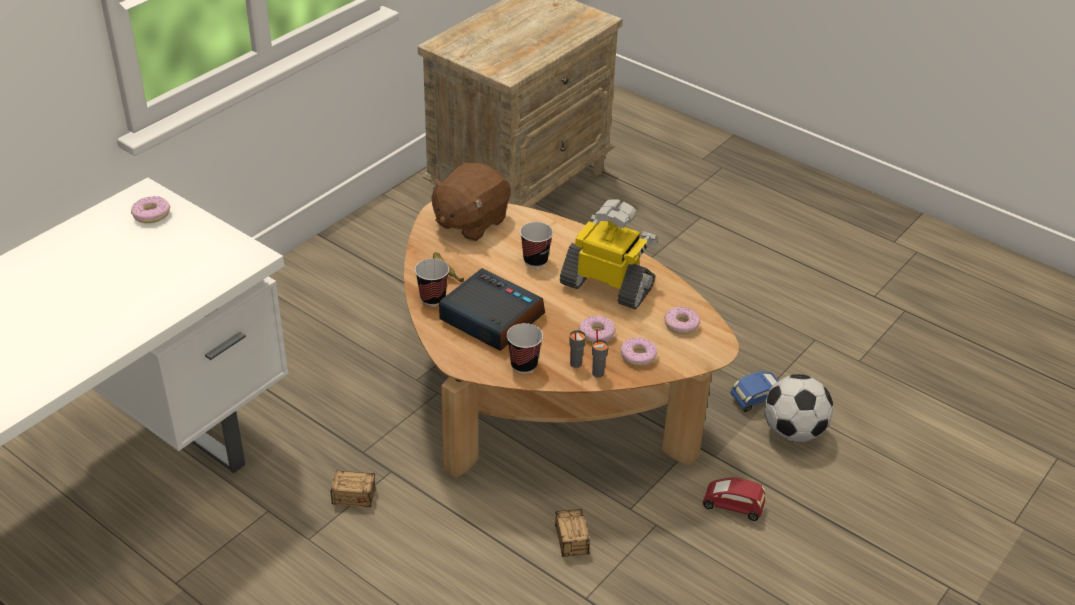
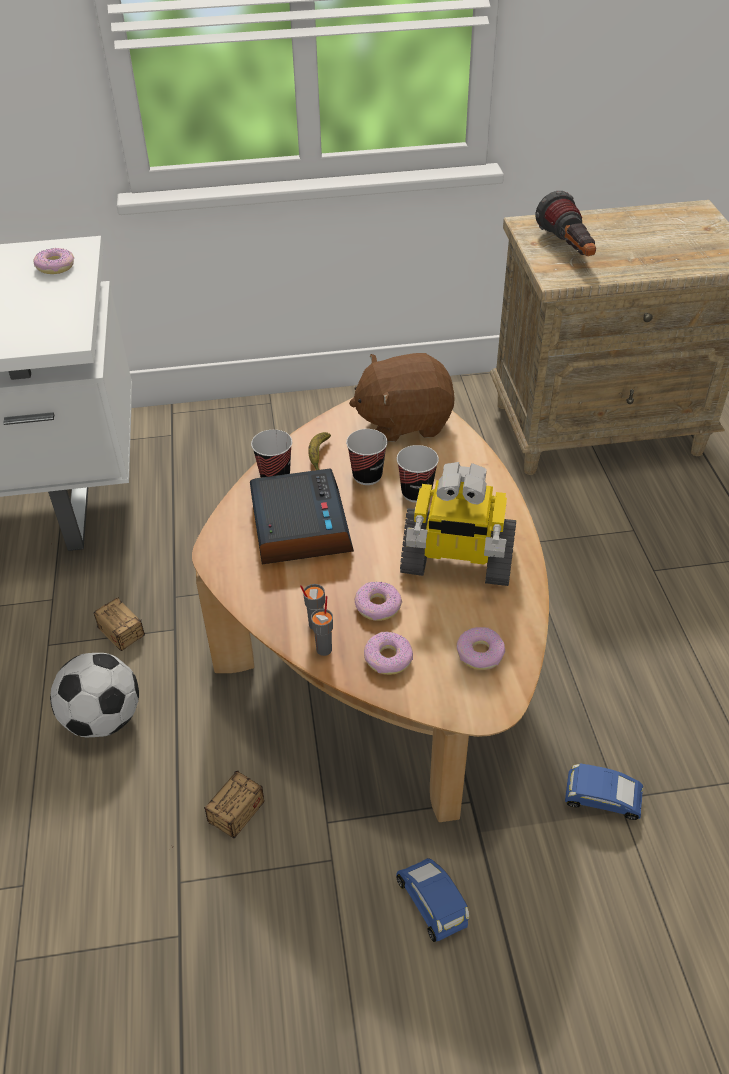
camera: 45 degrees right, 5 degrees up
(489, 51) = (568, 249): none -> flashlight
(524, 365) = (267, 593): cup -> cup (367, 476)
(608, 285) = (456, 561): toy robot -> toy robot turned 120 degrees clockwise
(733, 506) = (432, 904): red toy car -> blue toy car
(793, 431) = (601, 870): football -> football (103, 719)

